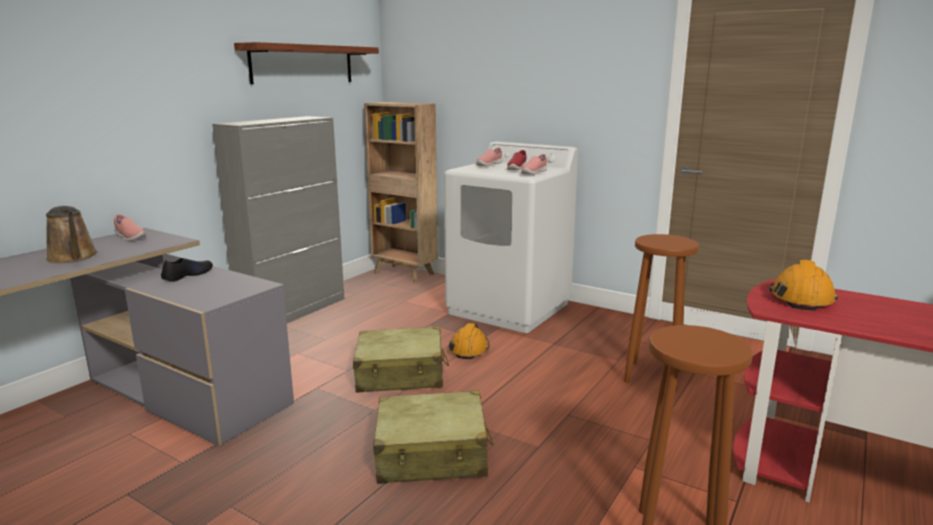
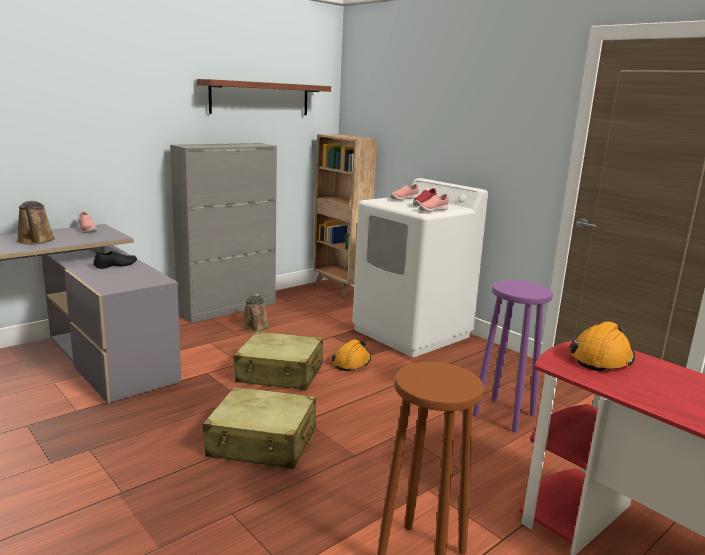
camera: 15 degrees right, 0 degrees up
(339, 328) = (255, 328): none -> brown watering can
(652, 375) = (504, 414): brown stool -> purple stool

